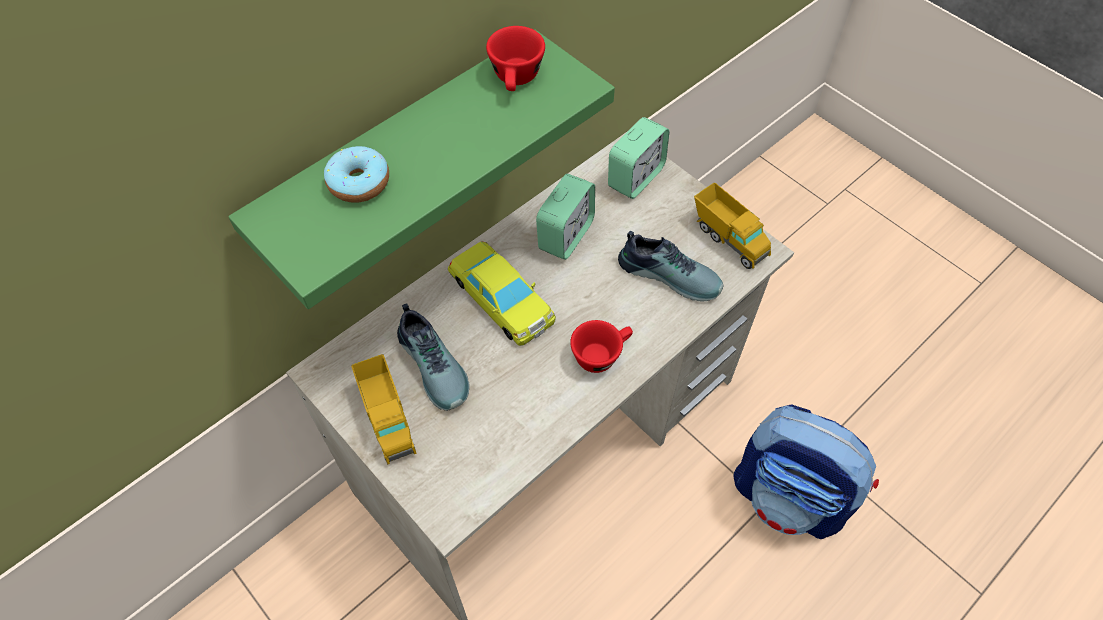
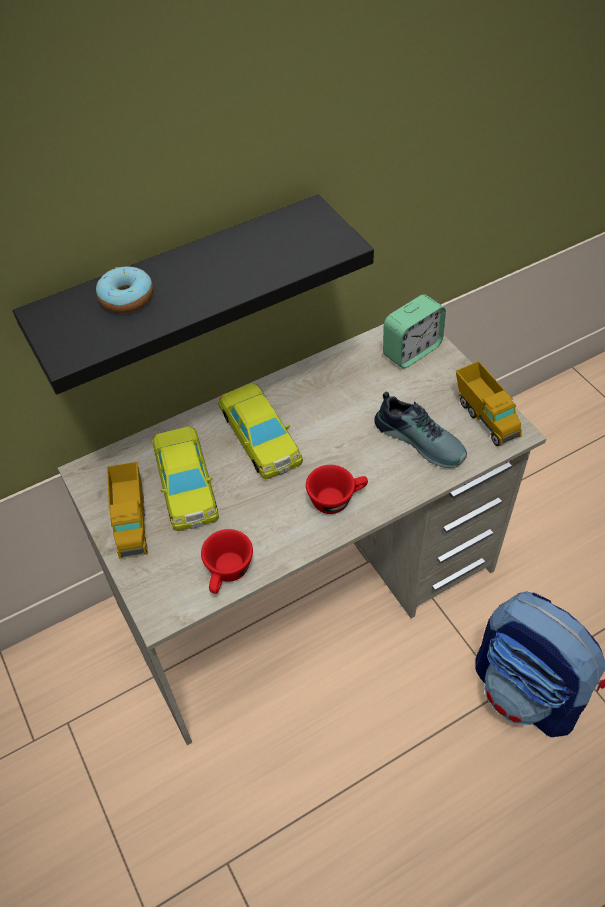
camera: 15 degrees right, 5 degrees down
(402, 157) = (181, 289): green shelf -> black shelf
(435, 365) = (186, 483): shoe -> yellow toy car
(516, 80) = (288, 233): red cup -> red cup (228, 574)
(565, 235) = (333, 391): alarm clock -> none

